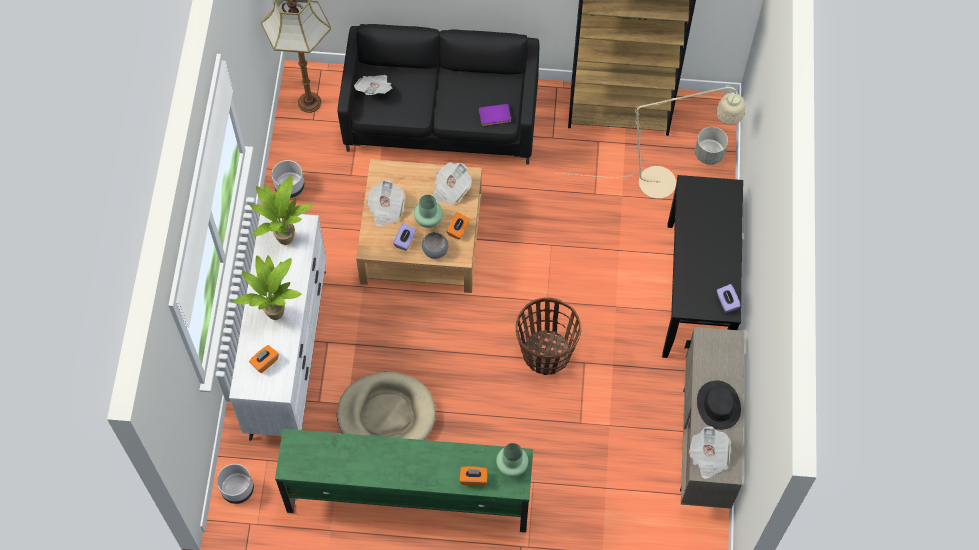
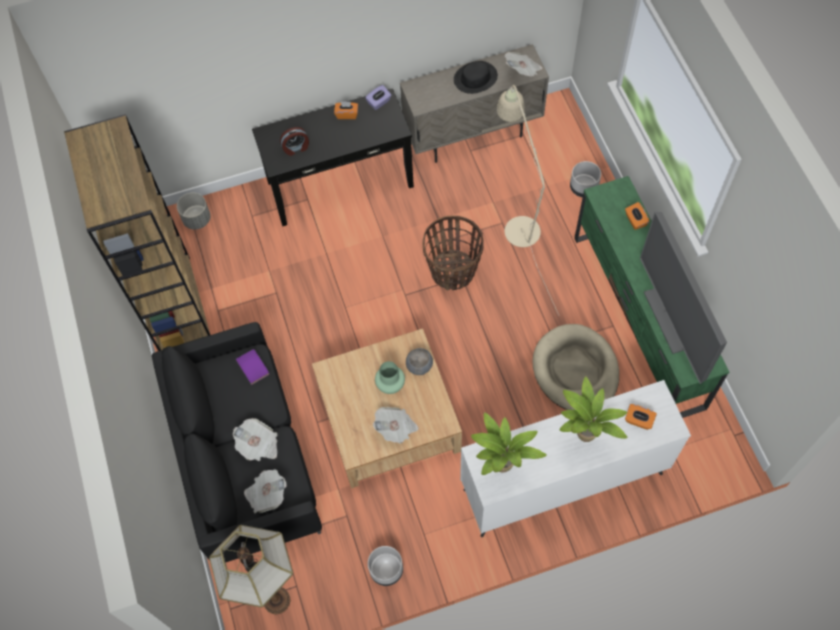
camera: 110 degrees left, 0 degrees up
(237, 489) = (712, 461): grey planter -> grey planter (584, 187)
(351, 459) = (674, 318): none -> television
(405, 241) = (422, 395): purple tissue box -> none
(450, 189) = (348, 380): newspaper -> newspaper (258, 445)
(458, 230) = (389, 355): orange tissue box -> orange tissue box (347, 114)
(511, 467) = (608, 198): green vase -> none
(667, 182) = (240, 240): beige floor lamp -> beige floor lamp (518, 223)
(701, 209) = (296, 148): none -> alarm clock

